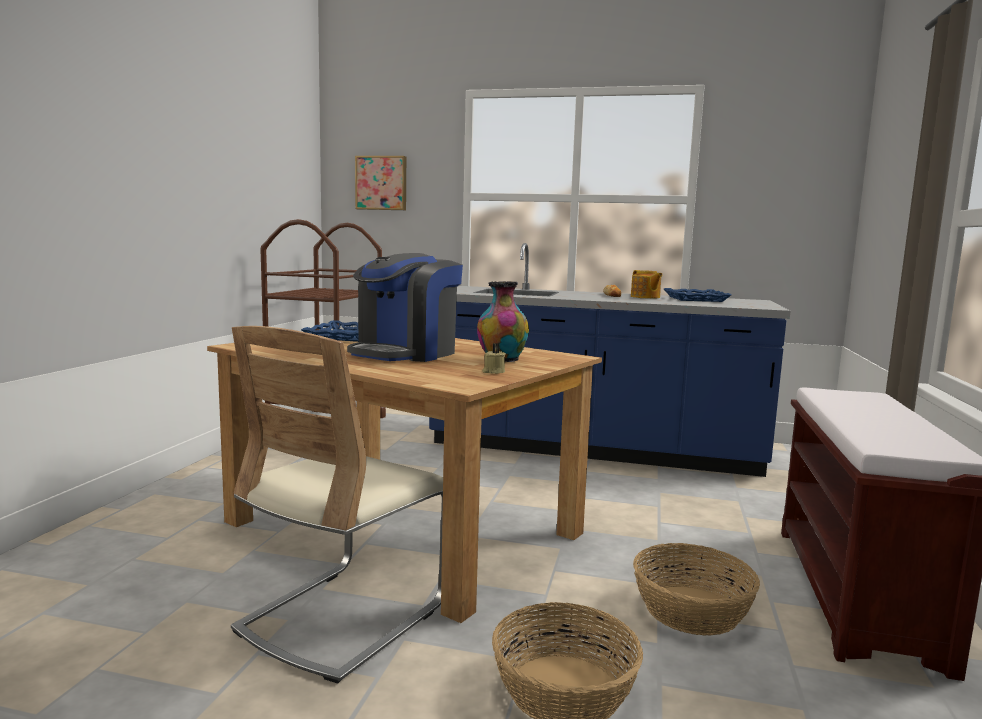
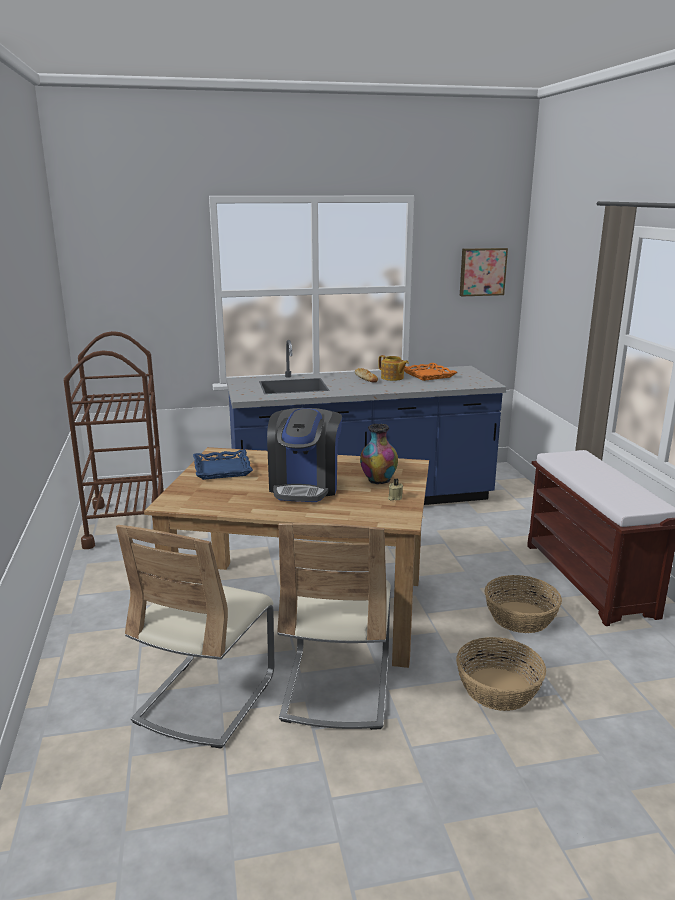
camera: 25 degrees left, 10 degrees up
(190, 582) = (206, 698): none -> beige chair
(381, 183) = (130, 285): picture -> picture (482, 271)
(694, 299) = (427, 375): blue tray -> orange tray

